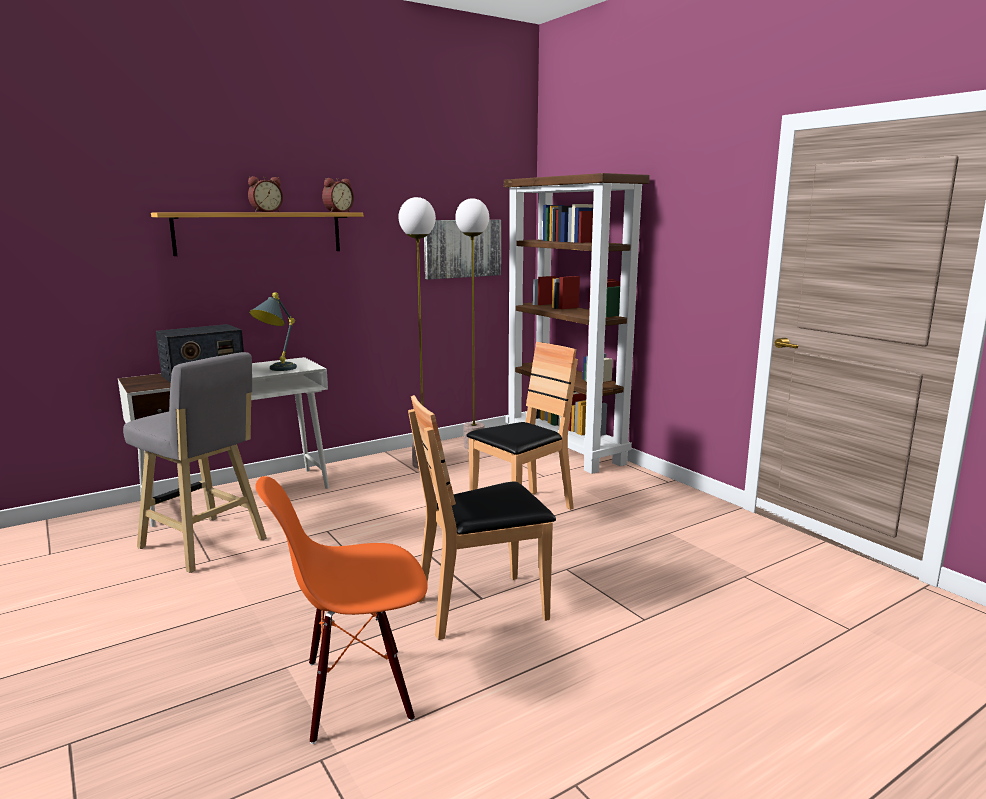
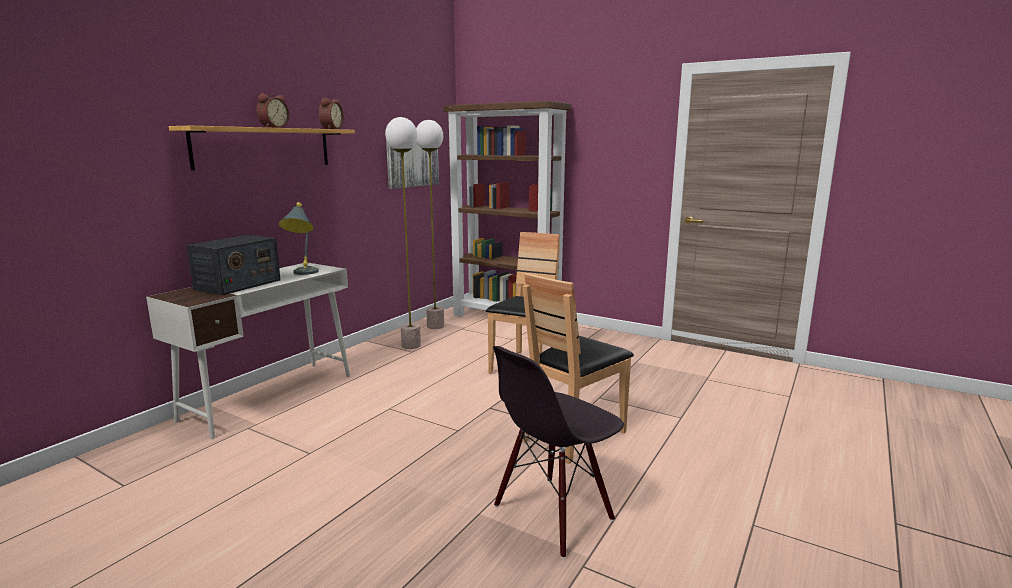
camera: 25 degrees left, 0 degrees up
(206, 545) = (290, 442): grey stool -> none
(357, 692) = (553, 514): orange chair -> black chair

